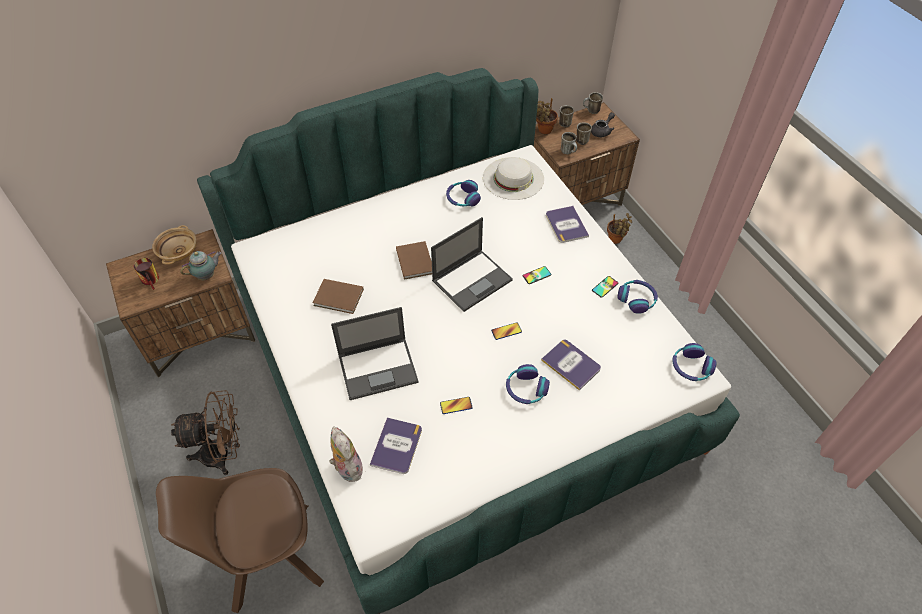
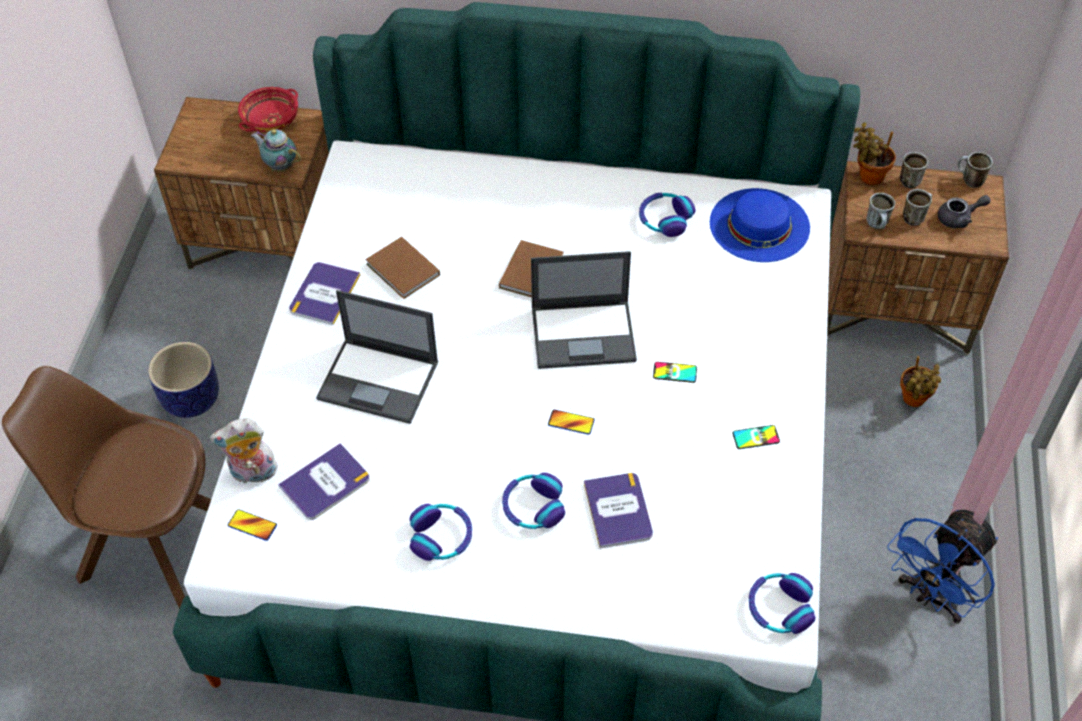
camera: 35 degrees right, 0 degrees up
(152, 280) = (219, 141): mug -> none
(178, 251) = (271, 120): beige bowl -> red bowl
(207, 275) = (280, 166): teapot -> teapot turned 150 degrees counterclockwise
(223, 454) = (191, 399): brown fan -> planter
(347, 468) = (253, 474): plush toy -> plush toy turned 105 degrees counterclockwise
(456, 405) = (431, 477): phone -> phone (252, 525)
(513, 178) = (759, 225): white hat -> blue hat
(566, 225) = (777, 326): book -> book (324, 294)
(636, 299) = (786, 478): headphones -> headphones (441, 537)
(700, 329) = (931, 596): none -> blue fan

